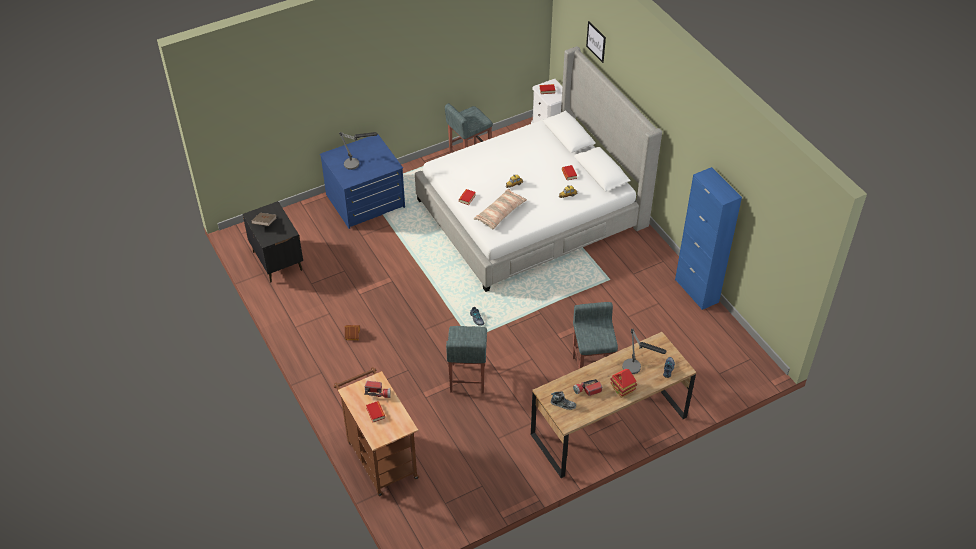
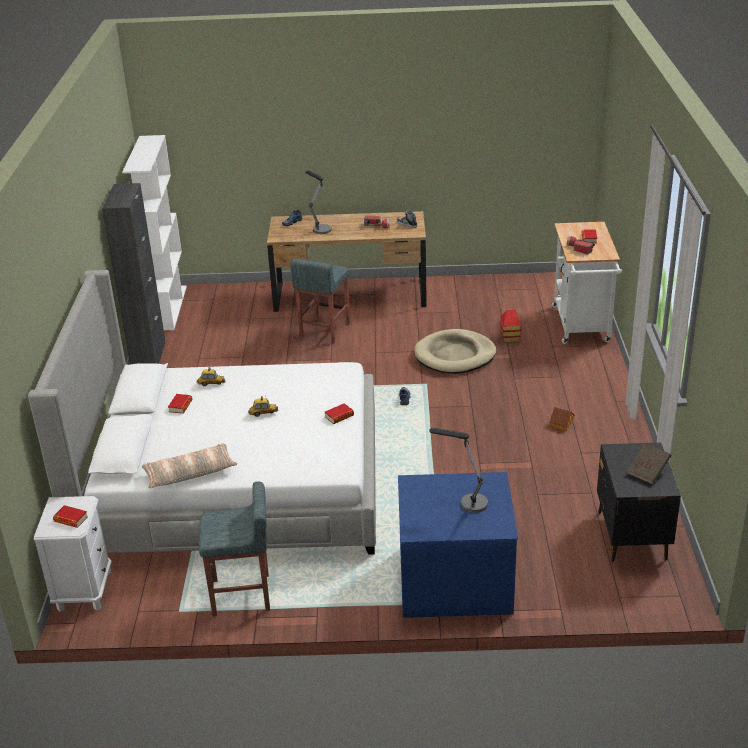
camera: 150 degrees left, 15 degrees down
(380, 457) = (581, 327): brown cart -> white cart
(467, 379) = (455, 355): grey stool -> beige dog bed
(500, 213) = (313, 388): pillow -> pillow (190, 473)
(596, 41) = (28, 334): picture -> none
(622, 389) = (346, 220): toy house -> toy house (510, 337)
(696, 291) = (148, 357): blue cabinet -> black cabinet
(744, 348) = (167, 307): none -> white bookcase

